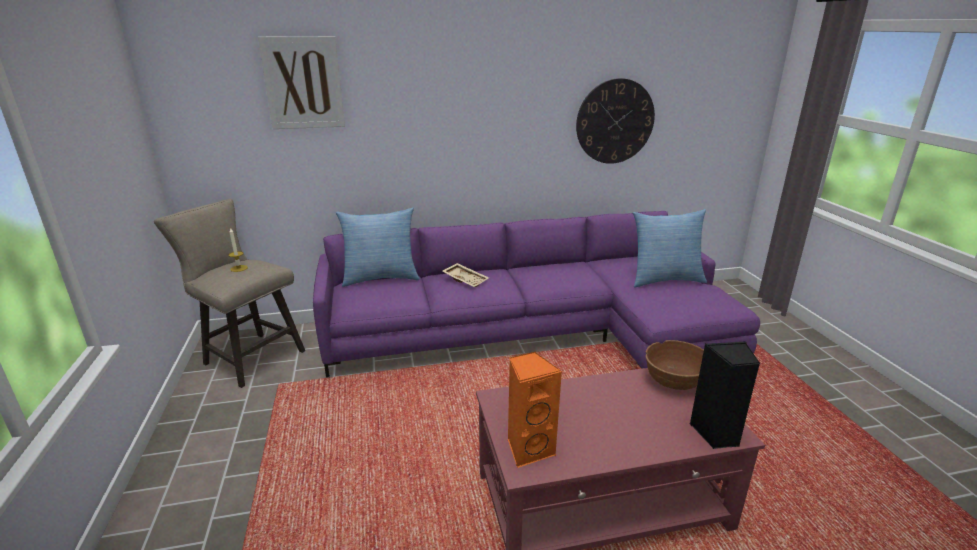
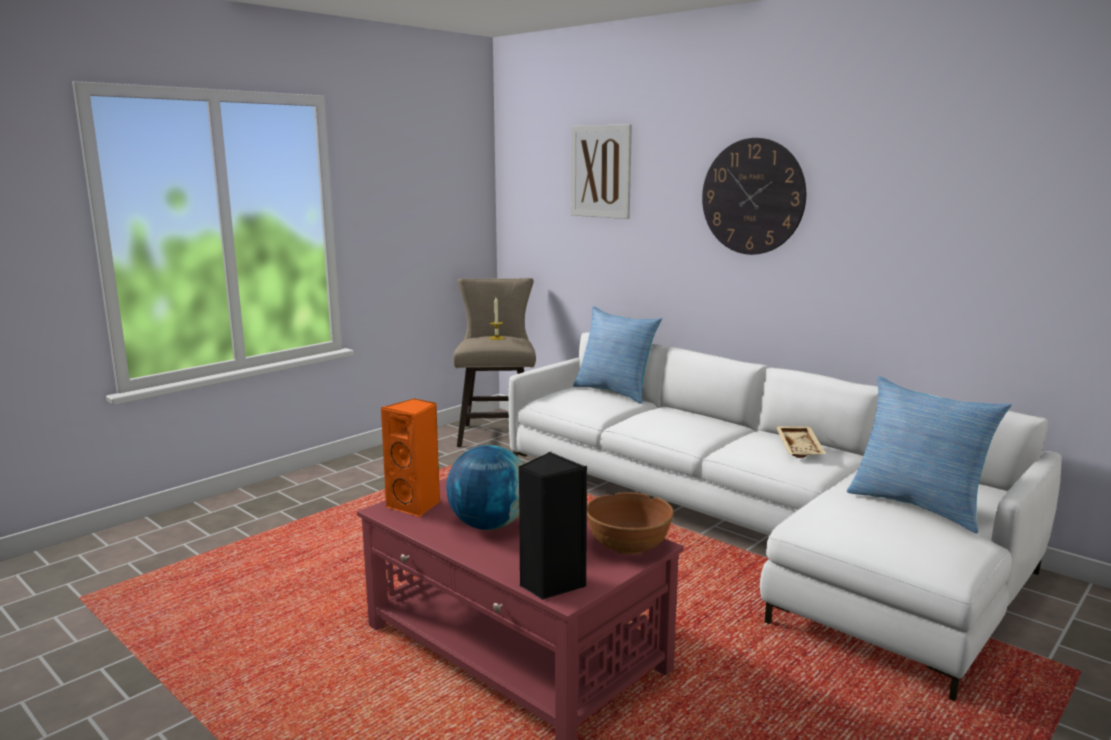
camera: 55 degrees right, 10 degrees down
(466, 280) = (676, 417): beige tray -> beige tray (800, 448)
(537, 333) = (753, 529): purple sofa -> white sofa
(600, 425) = (489, 525): none -> globe
(615, 121) = (971, 250): wall clock -> wall clock (752, 197)

